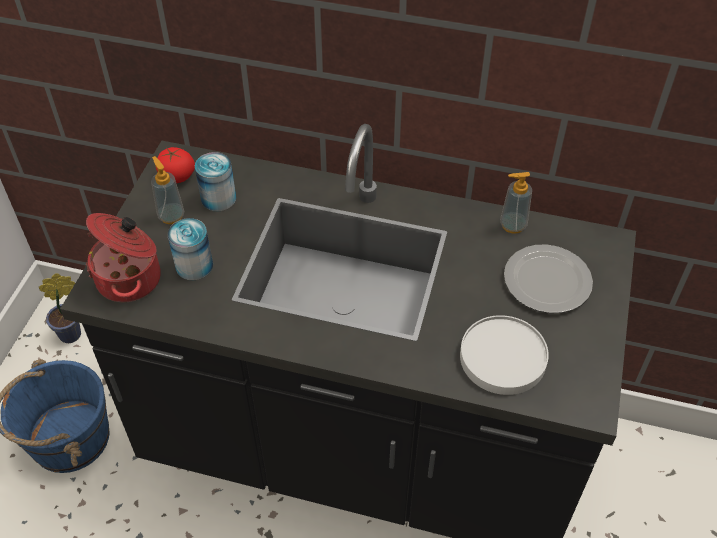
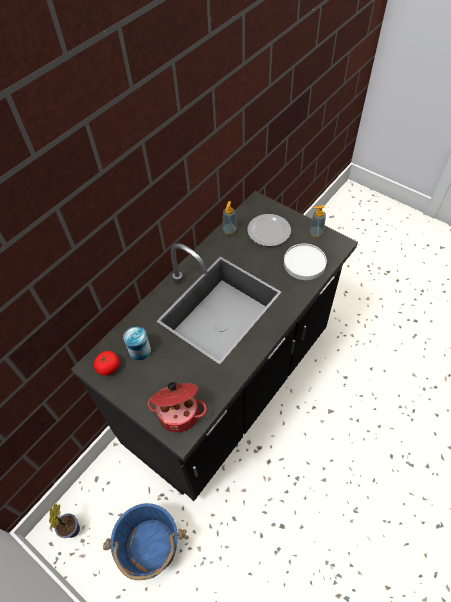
camera: 65 degrees left, 5 degrees up
(171, 216) = (140, 379): soap dispenser -> soap dispenser (316, 233)
(194, 265) = (185, 376): can -> none

